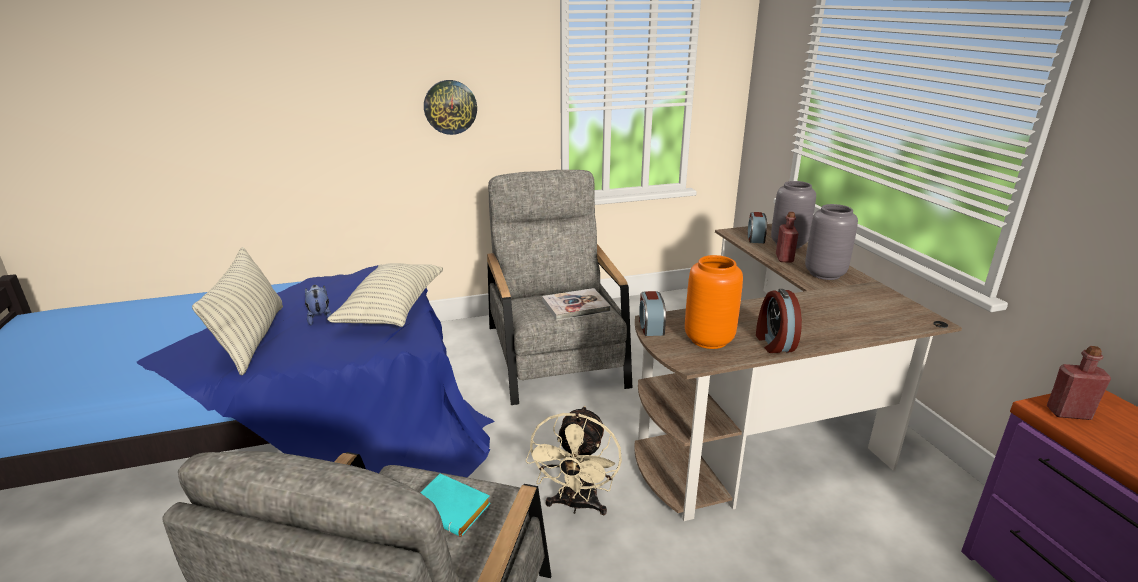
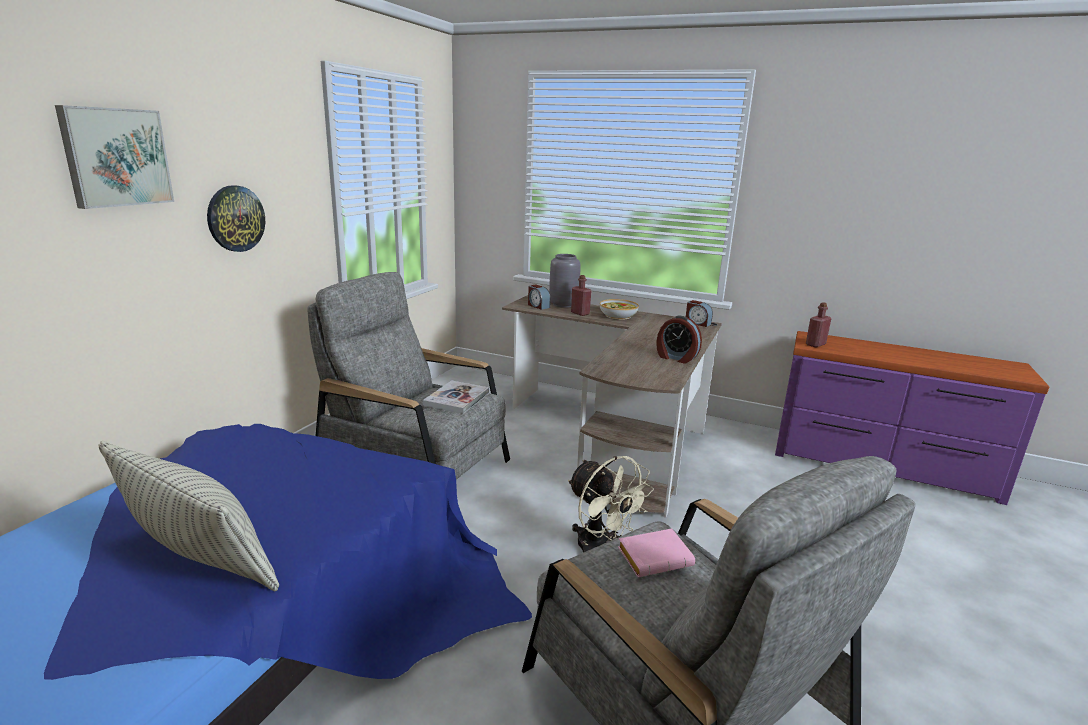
camera: 50 degrees left, 5 degrees down
(320, 318) = (248, 501): plush toy -> none
(352, 58) = (116, 157): none -> picture
(392, 309) = (319, 459): pillow -> none
(453, 509) = (655, 557): turquoise book -> pink book
(650, 327) = (603, 374): alarm clock -> alarm clock (697, 323)
(710, 340) = (647, 368): orange vase -> none
(825, 274) = (618, 316): grey vase -> bowl

